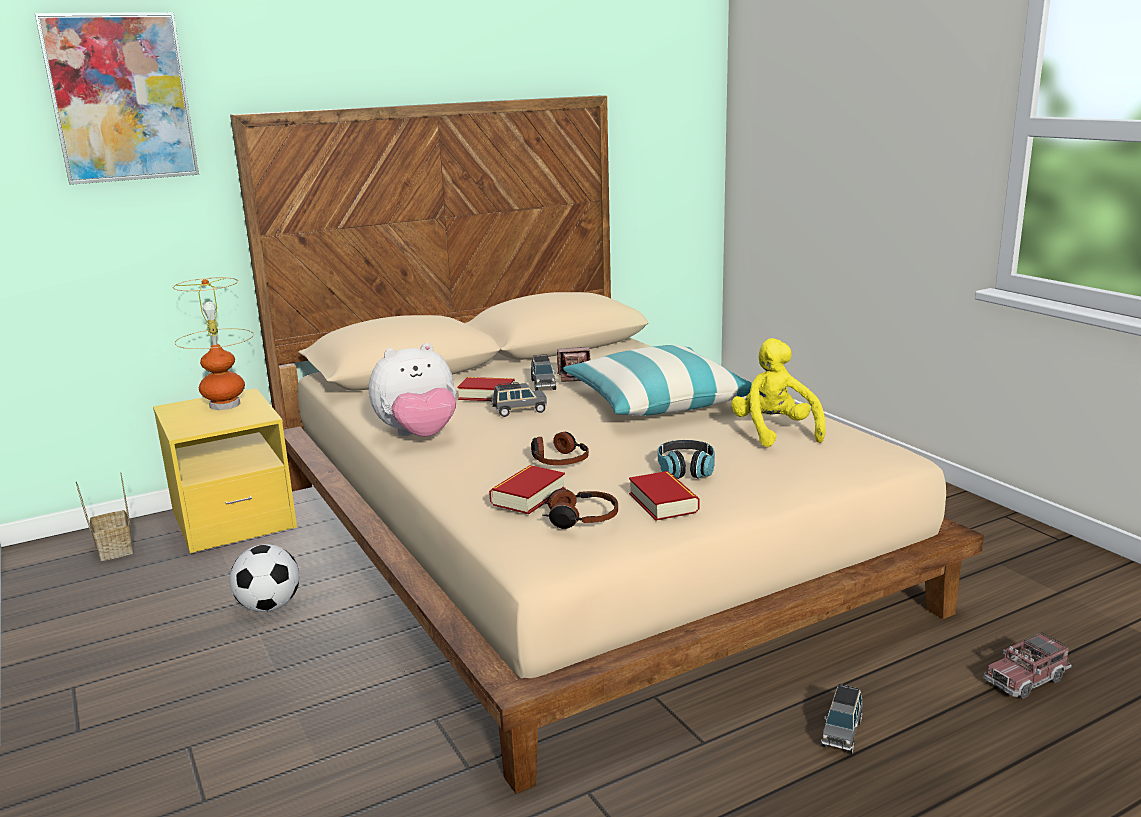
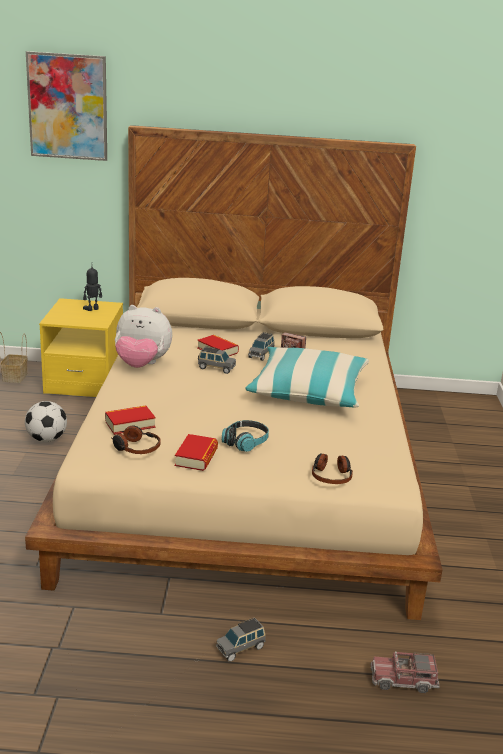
camera: 30 degrees right, 5 degrees up
(225, 405) = (92, 309): table lamp -> toy robot
(558, 460) = (182, 408): headphones -> headphones (331, 476)
(774, 432) = (343, 439): yellow plush toy -> none

